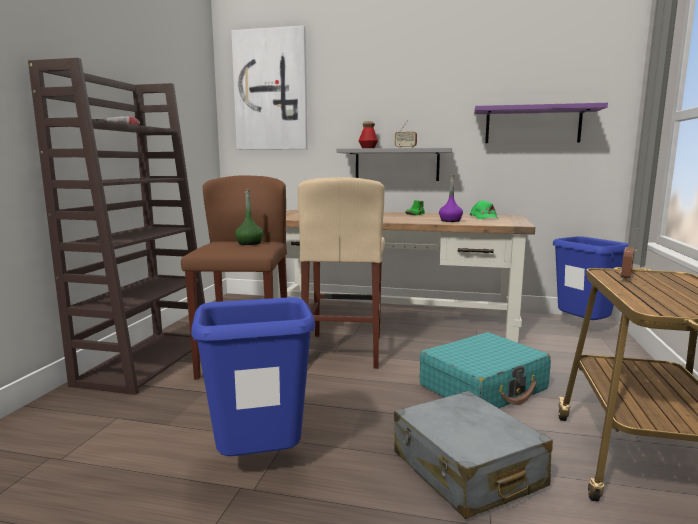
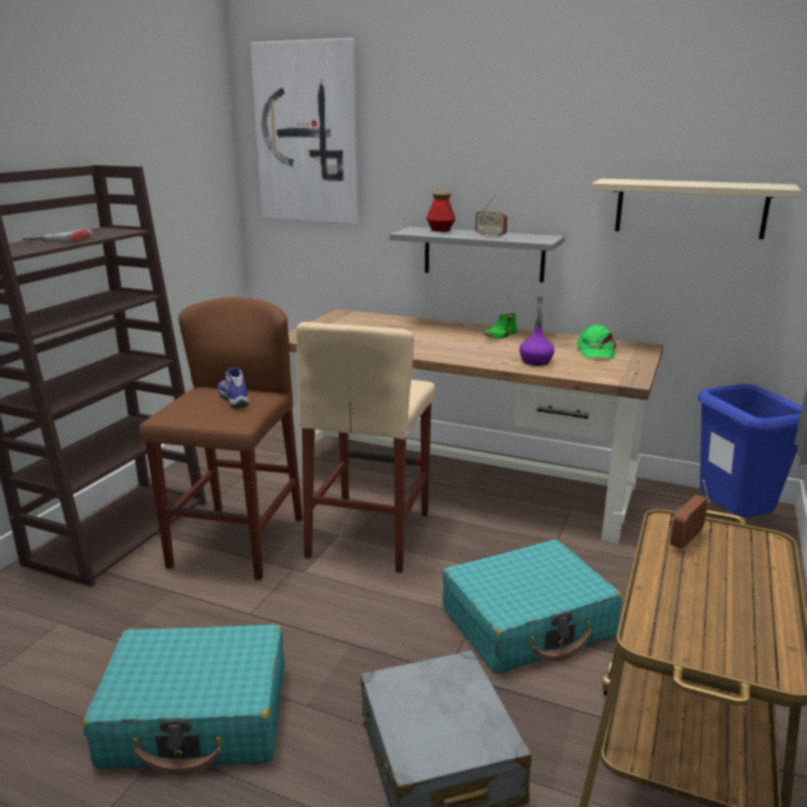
camera: 10 degrees right, 10 degrees up
(249, 243) = (235, 399): green bottle -> shoe
(260, 464) = (197, 716): blue trash can -> turquoise suitcase
(532, 125) = (690, 208): purple shelf -> beige shelf

